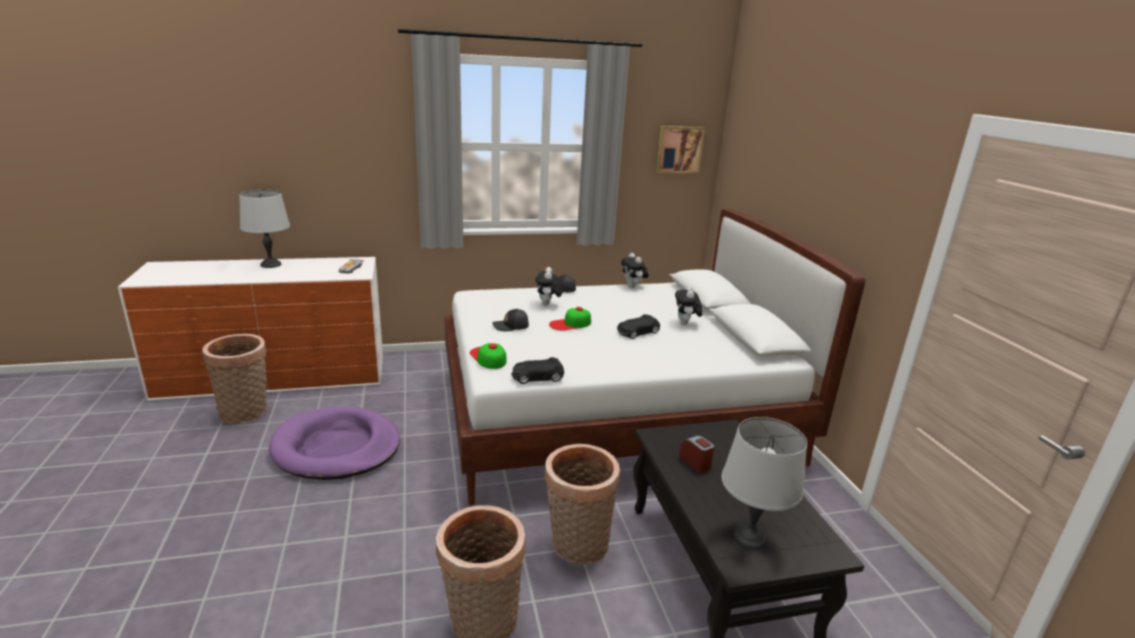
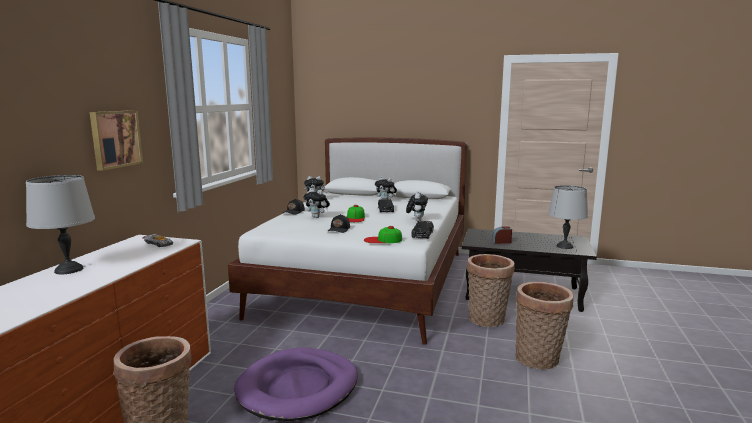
camera: 60 degrees left, 10 degrees down
(606, 361) = (416, 220): none -> plush toy
(679, 149) = (282, 105): picture -> picture (115, 139)

